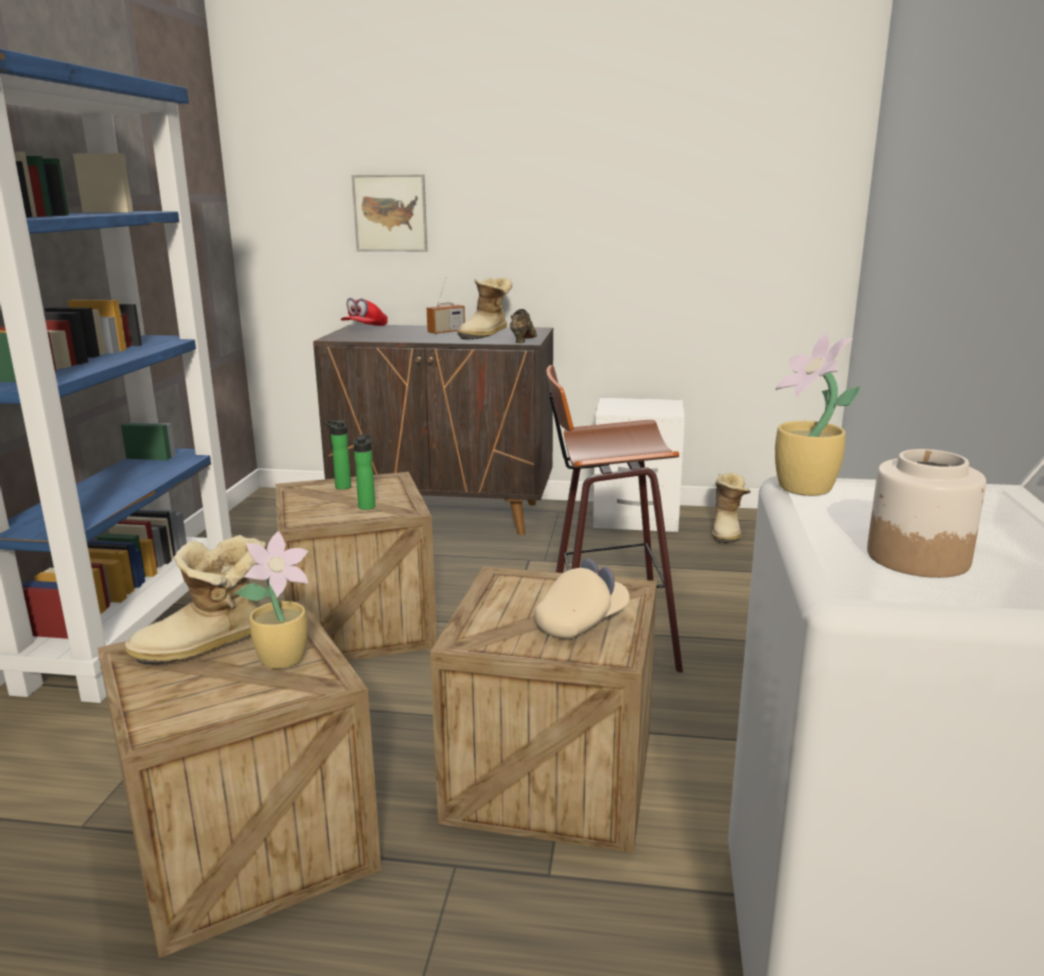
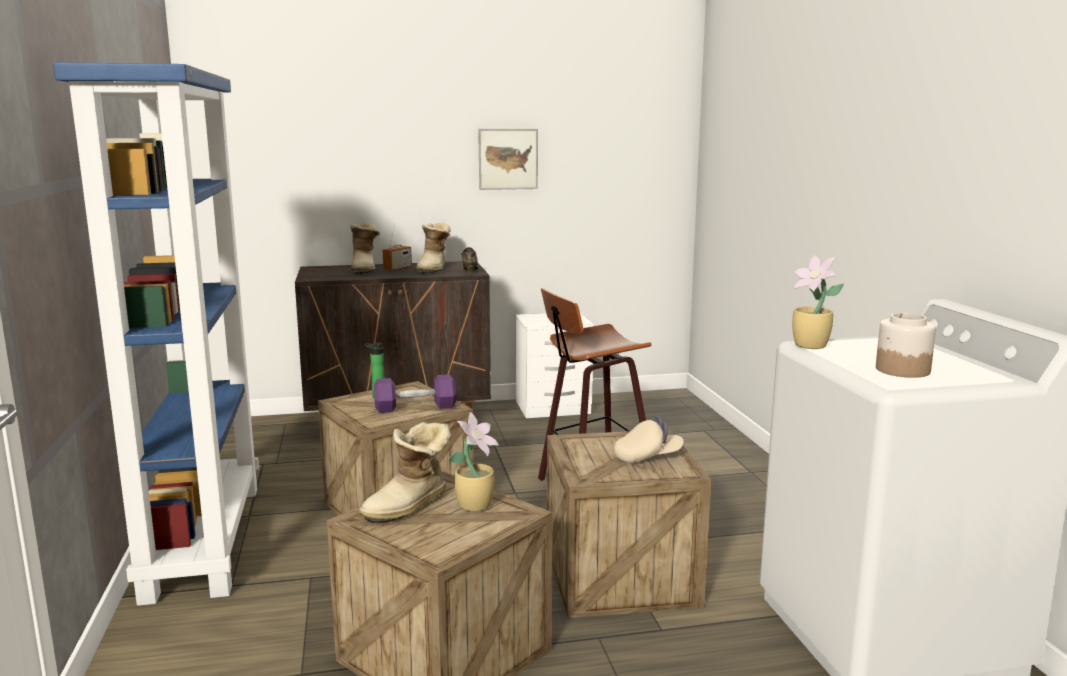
camera: 20 degrees left, 5 degrees down
(365, 328) = (322, 269): red cap -> none
(367, 506) = (415, 407): bottle -> purple dumbbell
(390, 213) = (336, 172): picture -> picture (508, 159)
(582, 622) = (647, 457): beige cap -> beige cap turned 45 degrees clockwise
(728, 531) = (626, 409): boot -> boot (365, 269)

